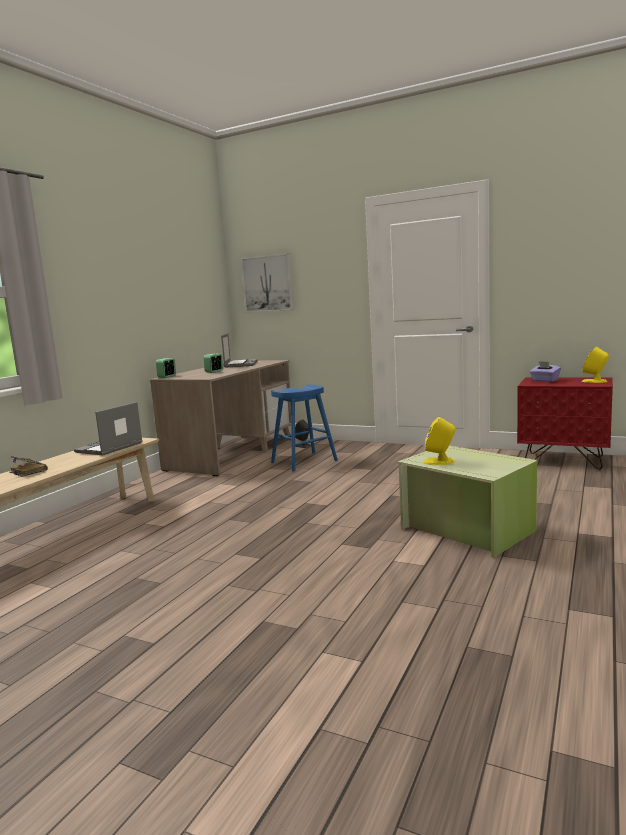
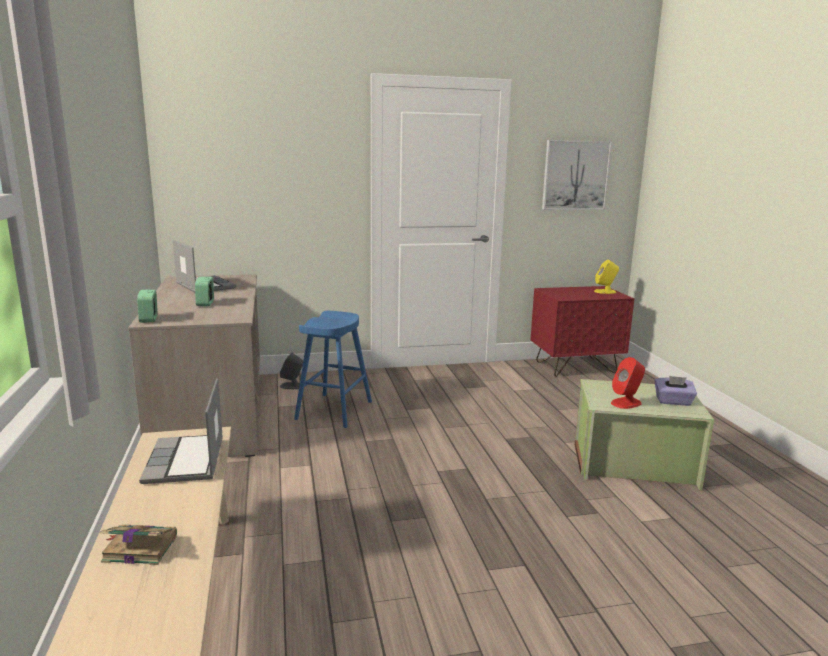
camera: 40 degrees left, 5 degrees up
(268, 283) = (221, 168): picture -> picture (575, 175)
(439, 461) = (626, 403): yellow speaker -> red speaker
(544, 381) = (564, 292): purple tissue box -> purple tissue box (673, 402)

